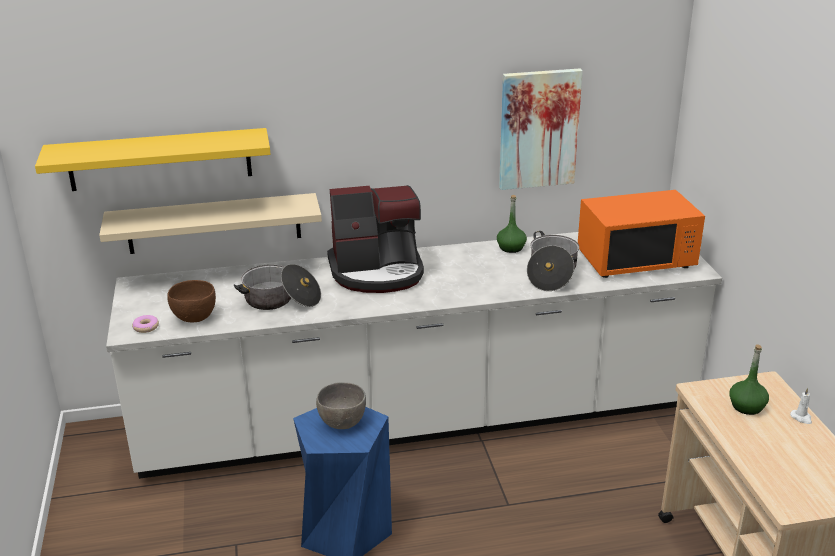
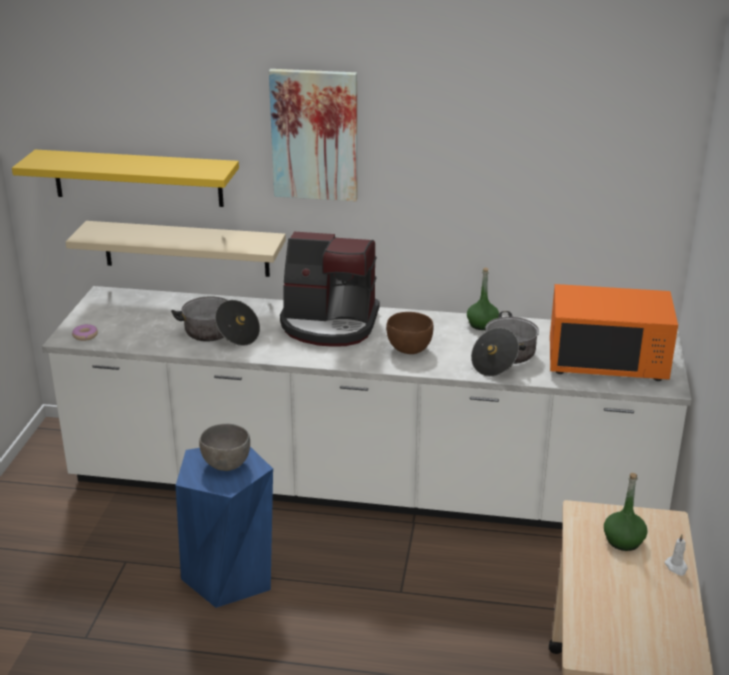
camera: 20 degrees right, 0 degrees up
(194, 317) = (132, 335): brown bowl -> brown bowl (408, 349)
(538, 129) = (526, 201): picture -> picture (315, 135)

